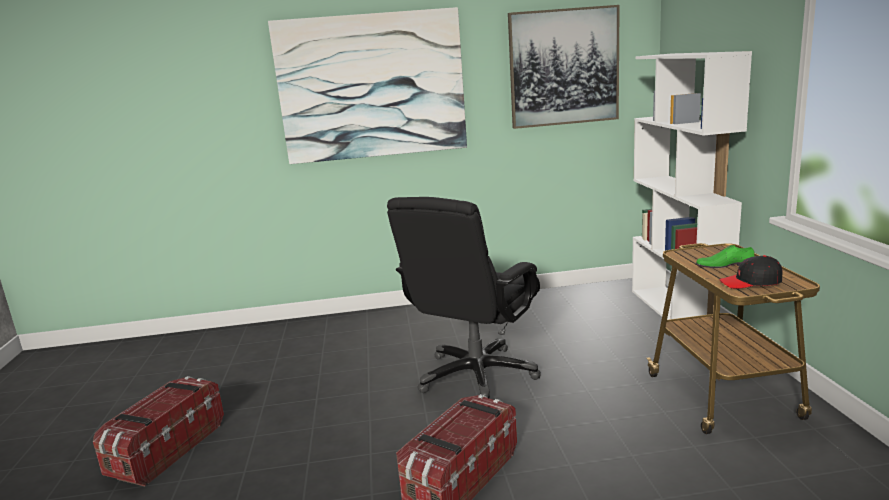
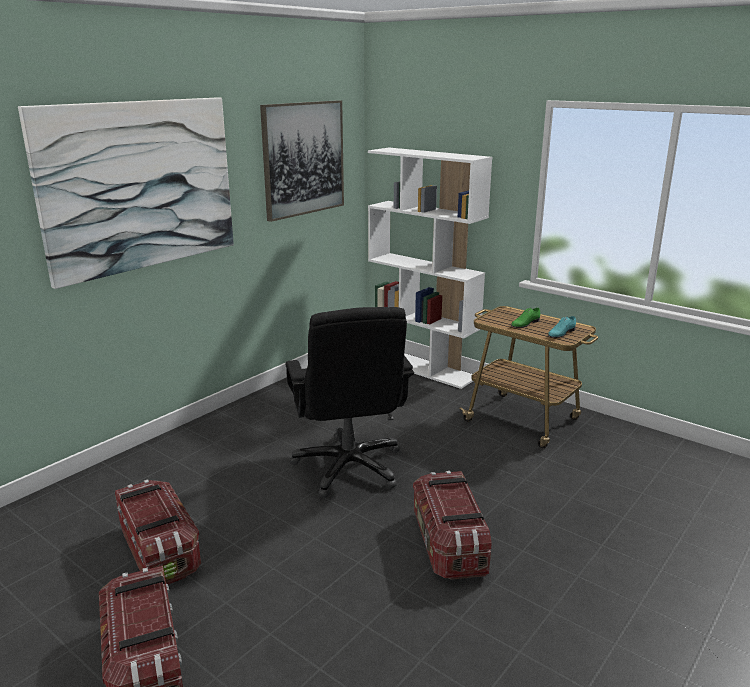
camera: 45 degrees left, 5 degrees up
(272, 384) = (159, 551): none -> storage box
(751, 282) = (561, 333): black cap -> turquoise shoe

